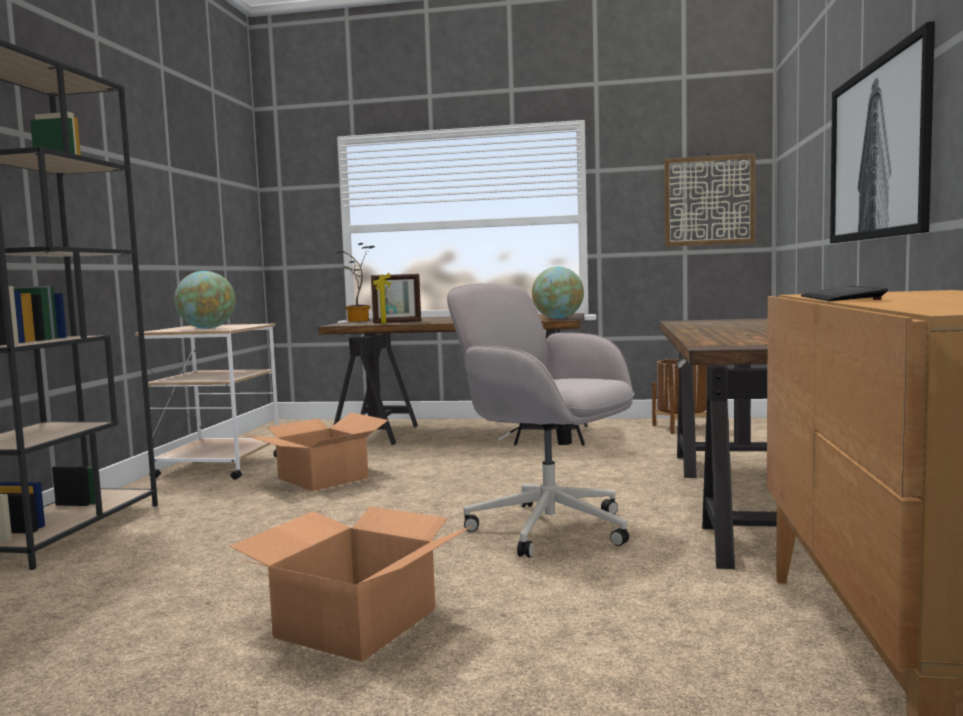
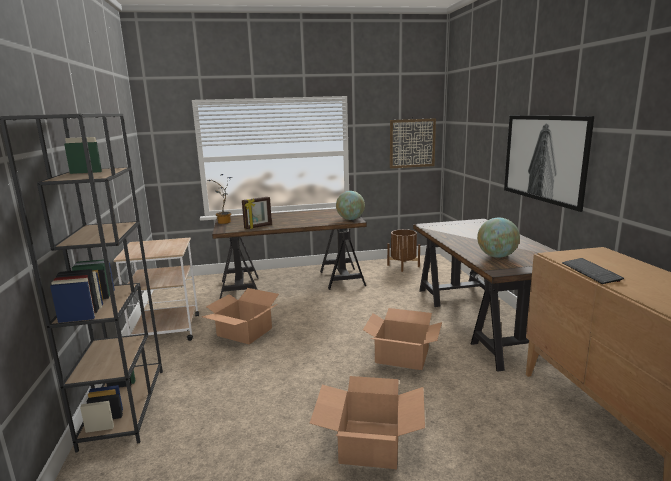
camera: 20 degrees left, 10 degrees up
(207, 328) = (159, 250): globe -> globe (496, 256)
(548, 528) = (402, 355): grey office chair -> cardboard box

